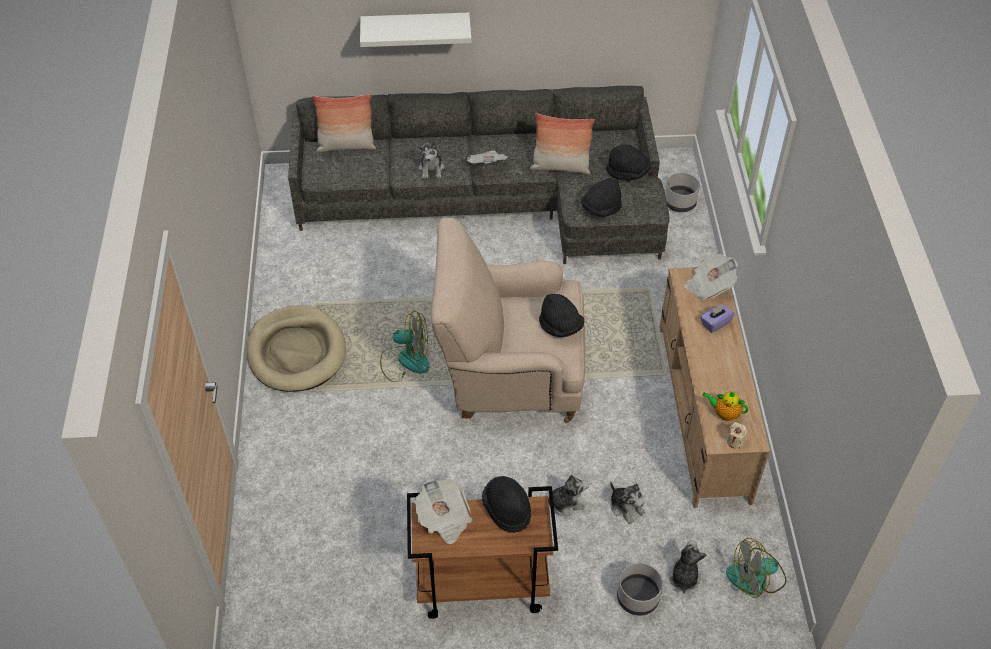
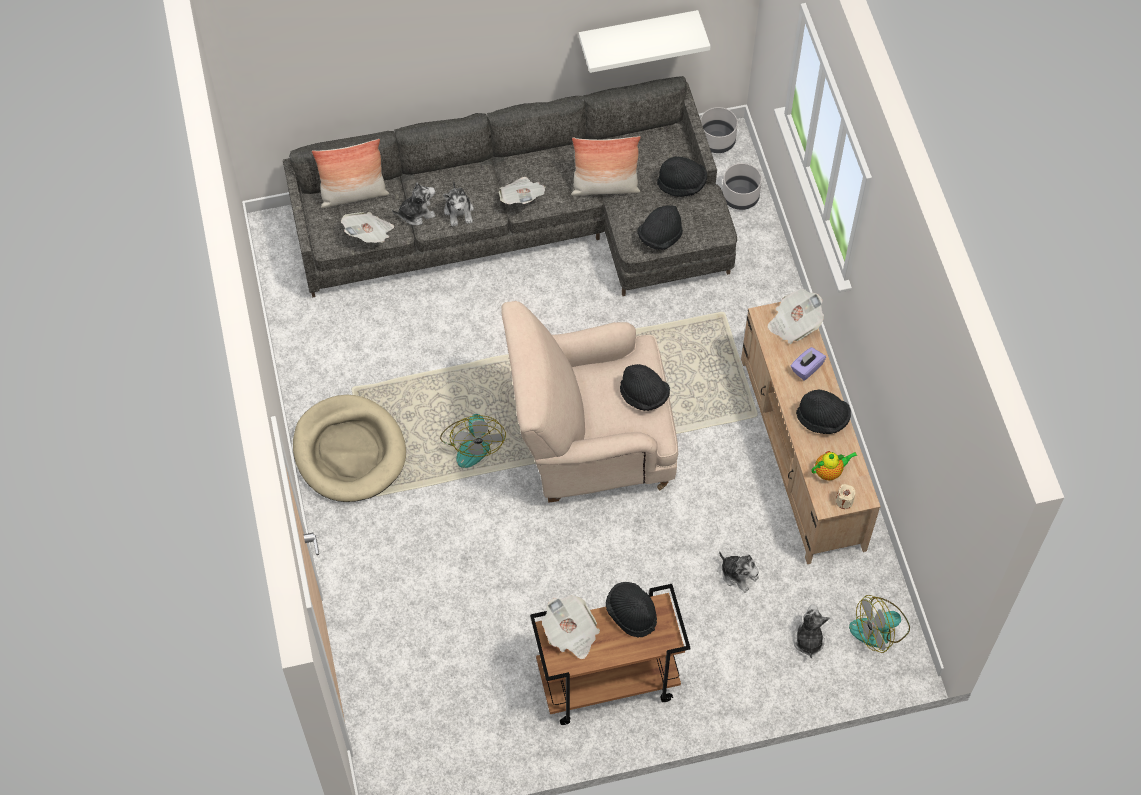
camera: 10 degrees left, 10 degrees up
(351, 176) = (369, 234): none -> newspaper
(405, 360) = (472, 443): fan -> fan turned 90 degrees clockwise
(415, 28) = (421, 58): white shelf -> white shelf (638, 33)
(565, 503) = (675, 580): plush toy -> plush toy (416, 213)
(637, 598) = (765, 669): grey planter -> grey planter (717, 141)
(724, 367) = (822, 419): none -> black hat
(724, 413) = (829, 472): teapot -> teapot turned 150 degrees clockwise

